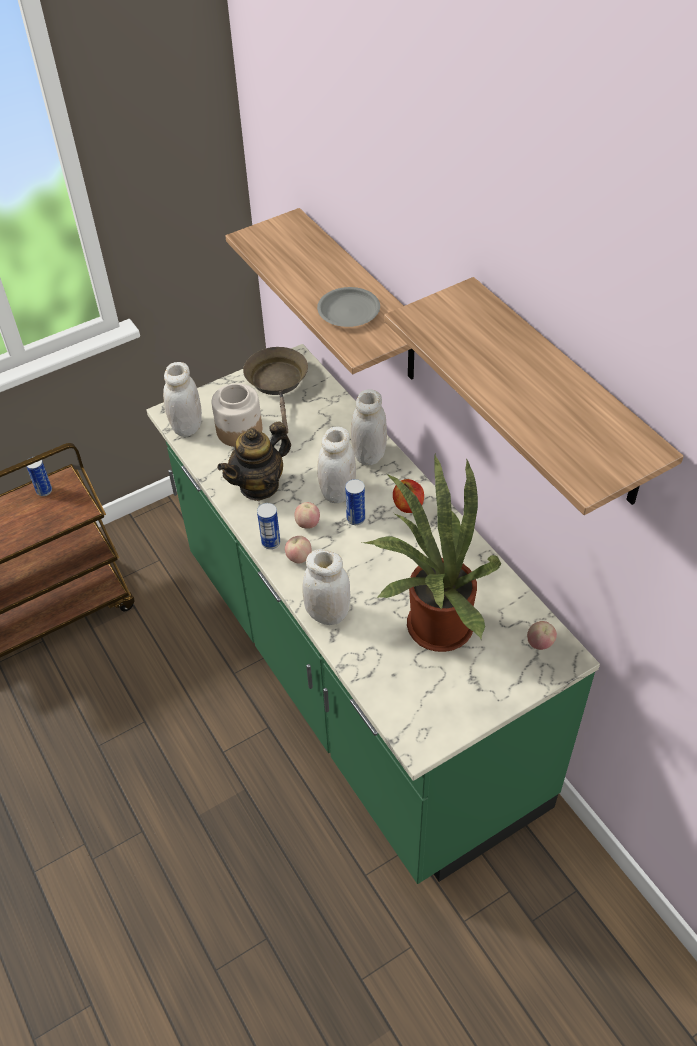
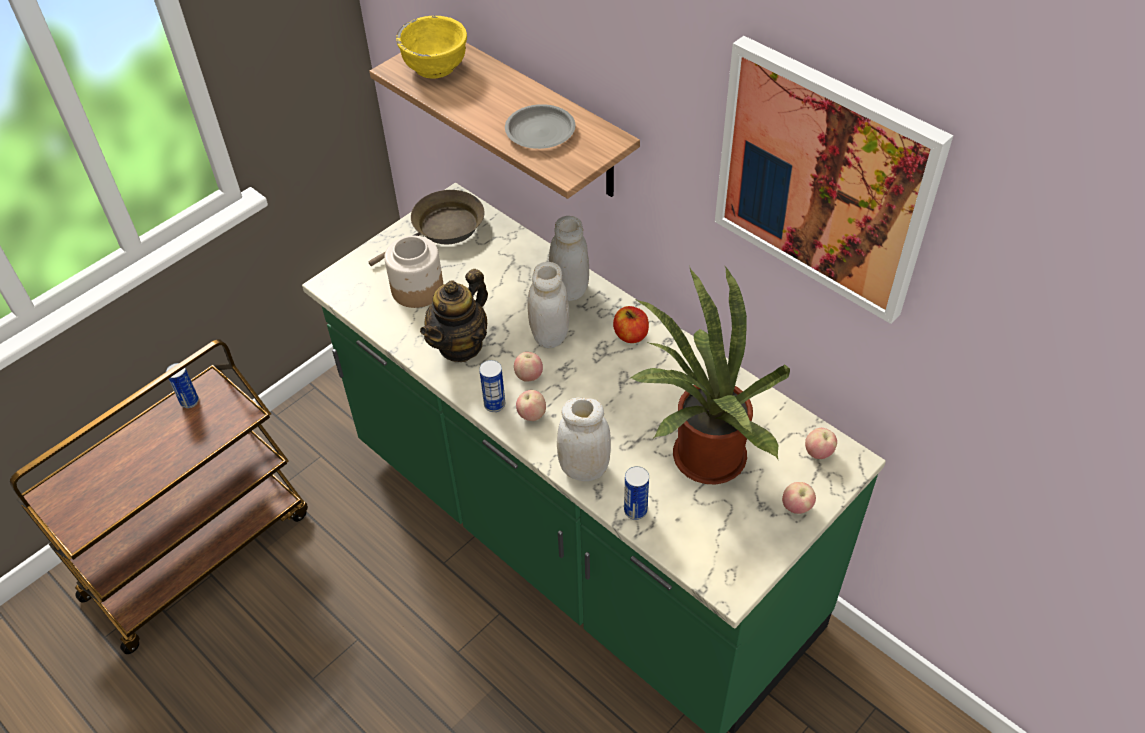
camera: 15 degrees left, 0 degrees up
(187, 427) = (356, 295): white jar -> none
(278, 383) = (443, 229): brown frying pan -> brown frying pan turned 75 degrees clockwise
(281, 240) = (435, 66): none -> yellow bowl
(355, 519) = (579, 360): can -> can (635, 510)
(502, 687) = (796, 507): none -> apple
(563, 396) = (824, 179): shelf -> picture

